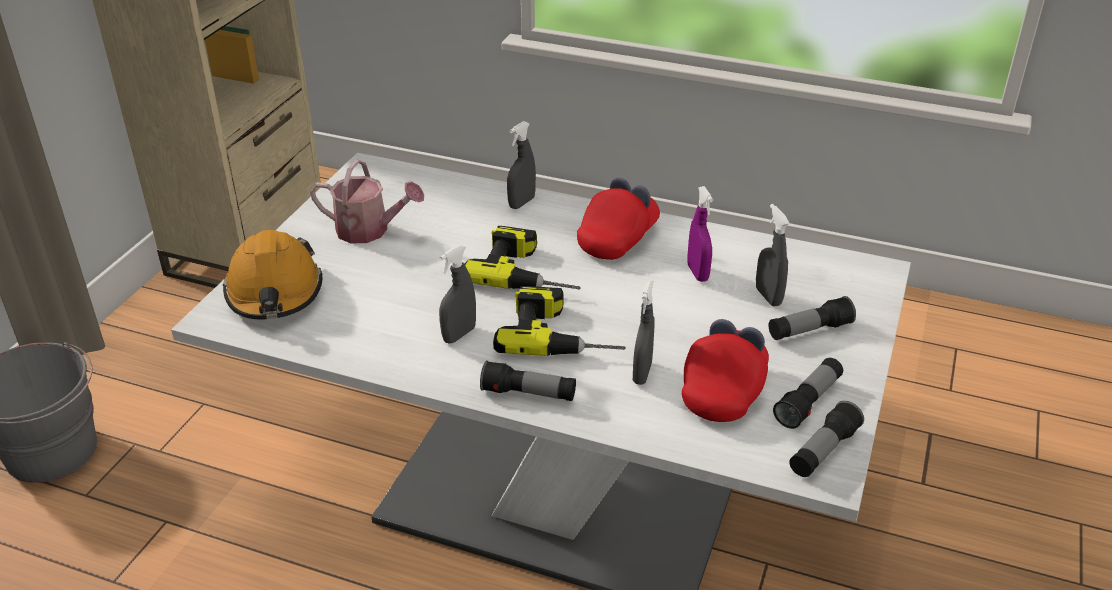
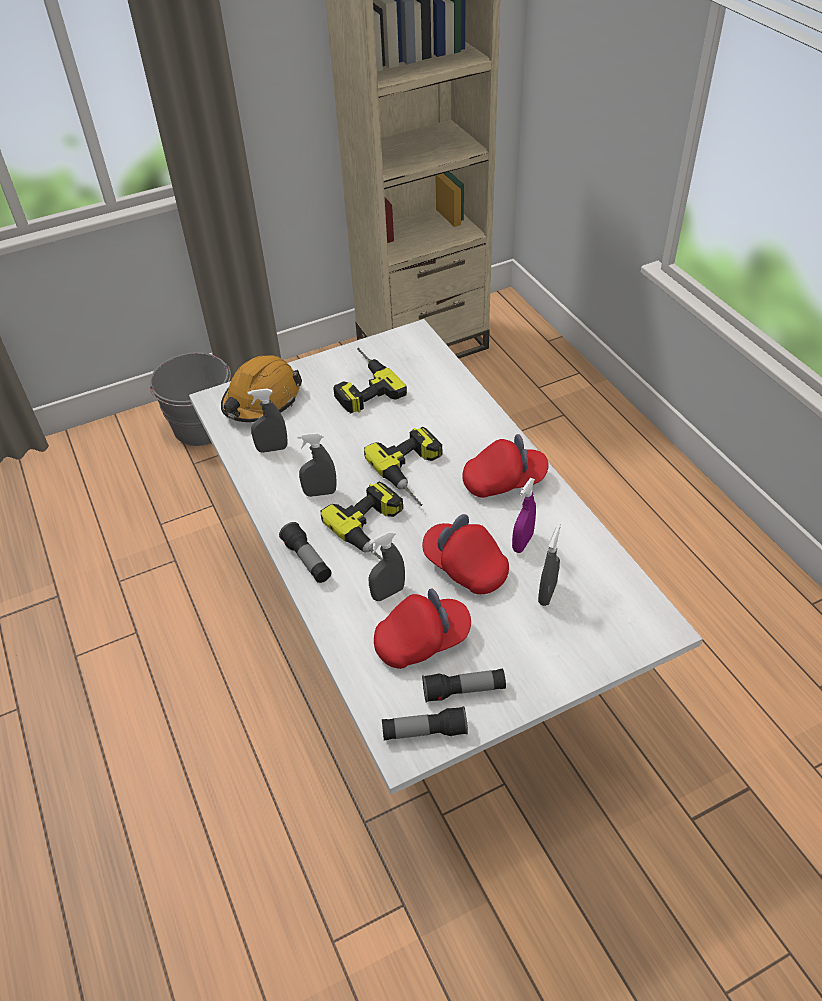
camera: 45 degrees right, 10 degrees up
(369, 230) = (360, 385): watering can -> power drill
(521, 203) = (476, 415): grey spray bottle -> grey spray bottle (272, 449)
(678, 316) = (465, 567): none -> red cap
(809, 330) = (539, 639): flashlight -> none

